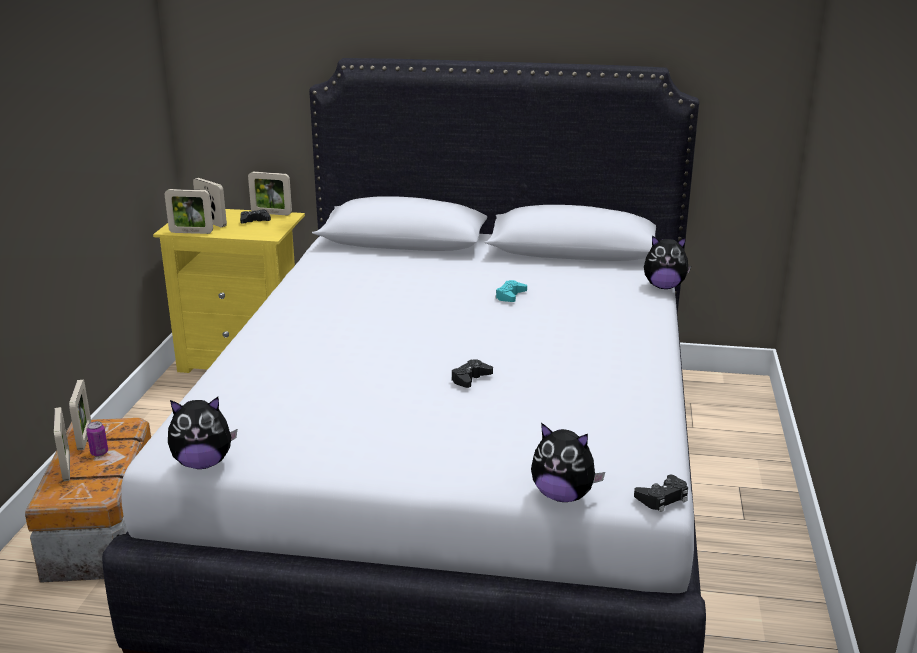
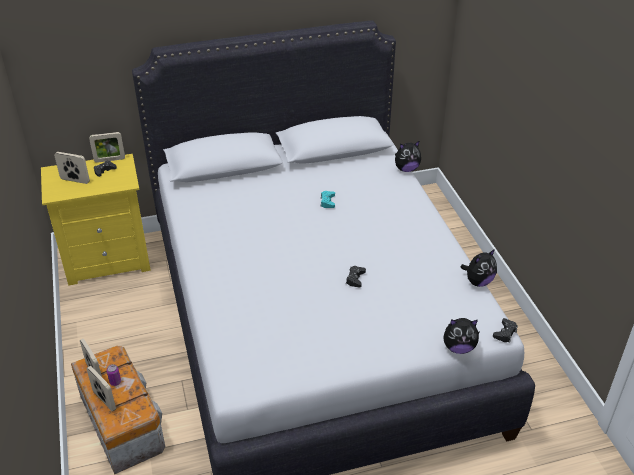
camera: 25 degrees left, 15 degrees up
(191, 232) = (69, 194): picture frame -> none
(203, 463) = (260, 392): plush toy -> plush toy (478, 281)

